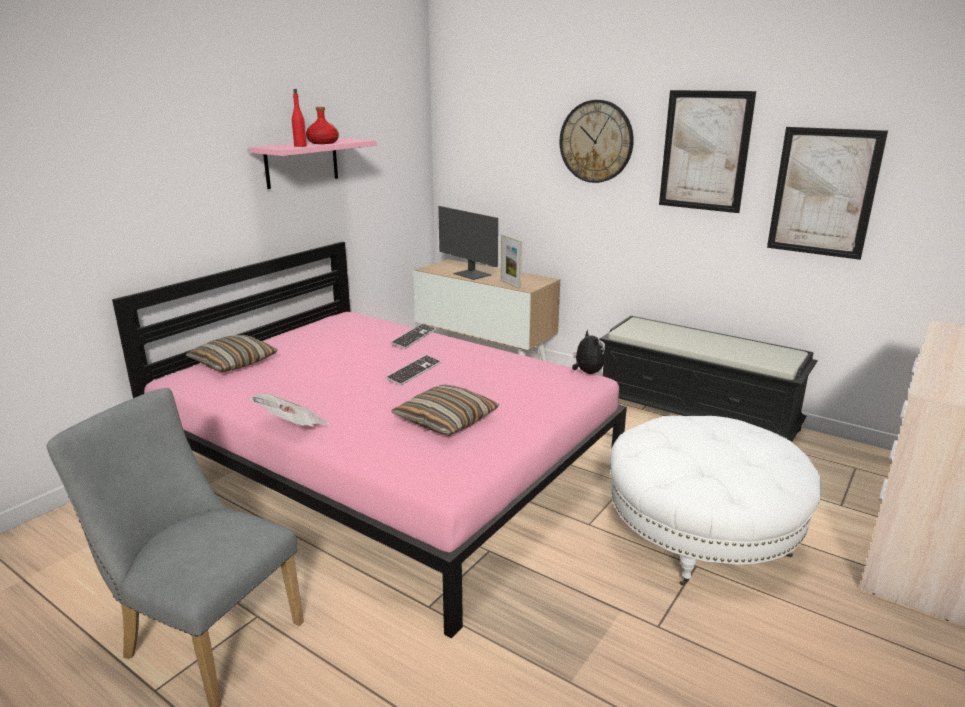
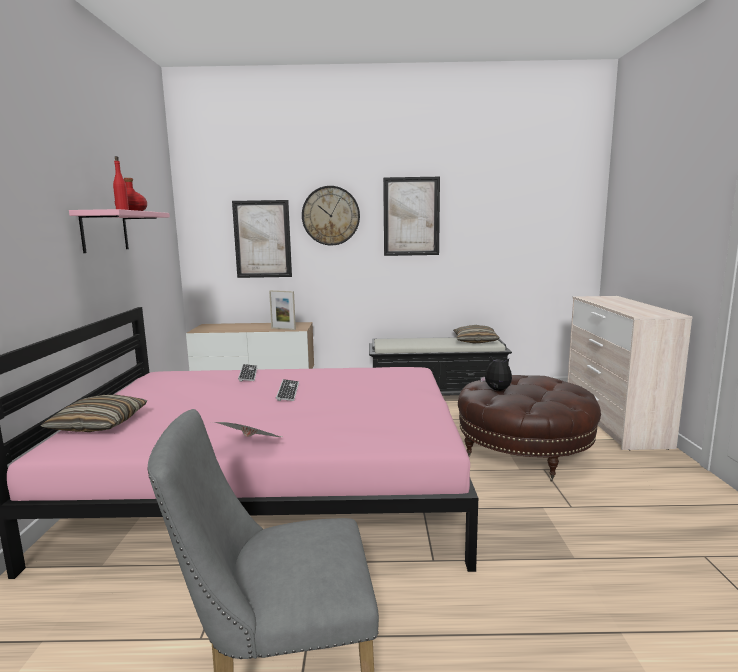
camera: 35 degrees left, 10 degrees down
(446, 420) = (366, 411): pillow -> pillow (475, 341)
(471, 274) = (241, 328): monitor -> none
(587, 372) = (406, 367): plush toy -> plush toy (497, 390)
(701, 534) = (523, 453): white ottoman -> brown ottoman
(823, 192) = (487, 236): picture -> picture (262, 239)

